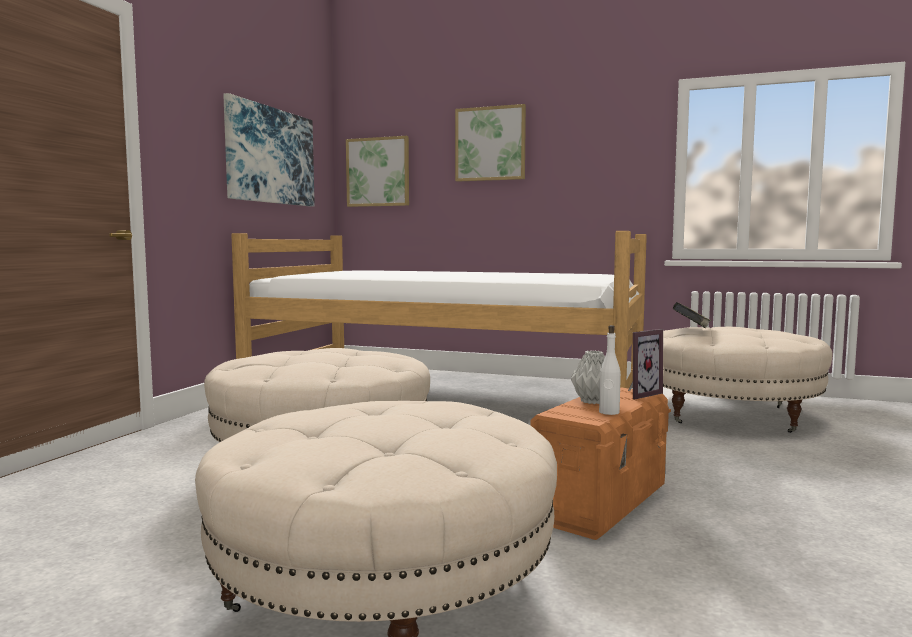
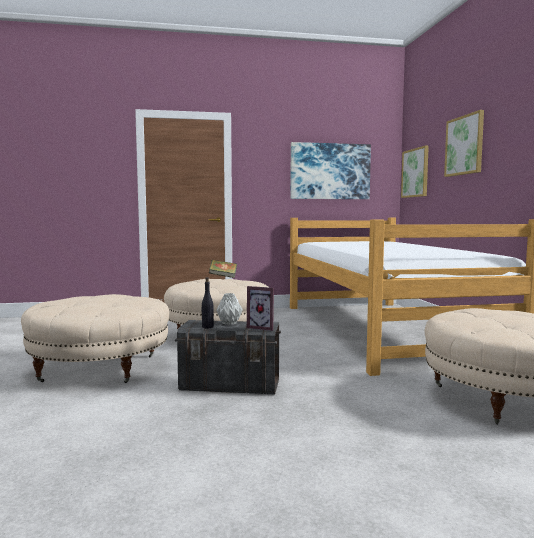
camera: 60 degrees right, 0 degrees up
(601, 503) = (230, 385): orange storage box -> grey storage box
(609, 412) = (207, 327): white bottle -> black bottle
(691, 329) = (480, 310): book -> book (223, 277)

